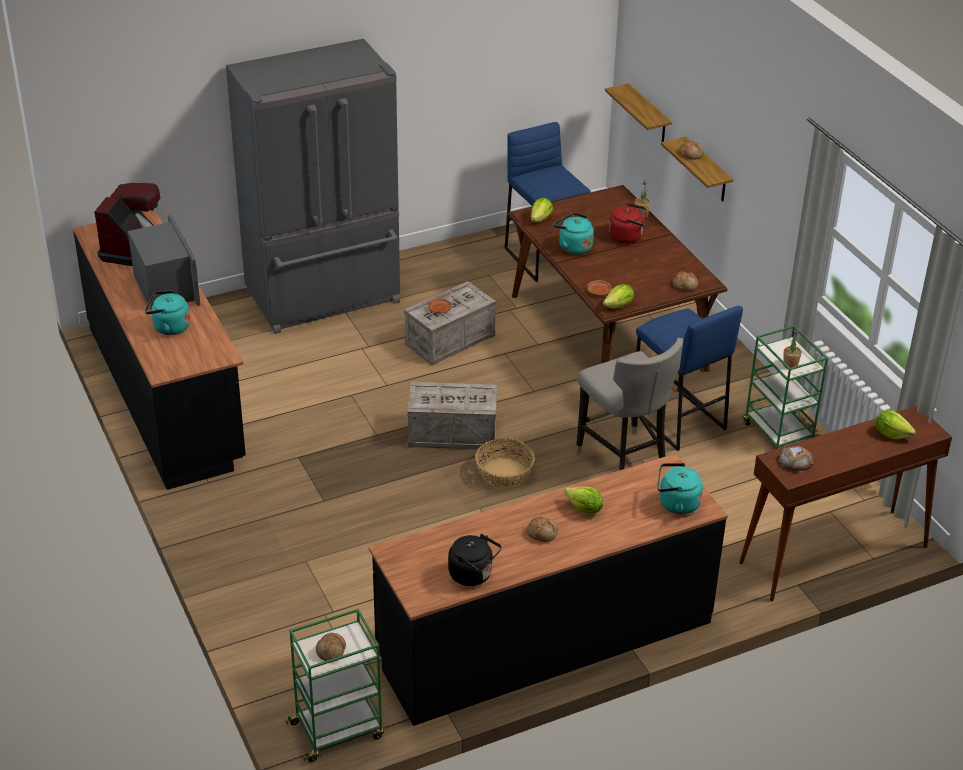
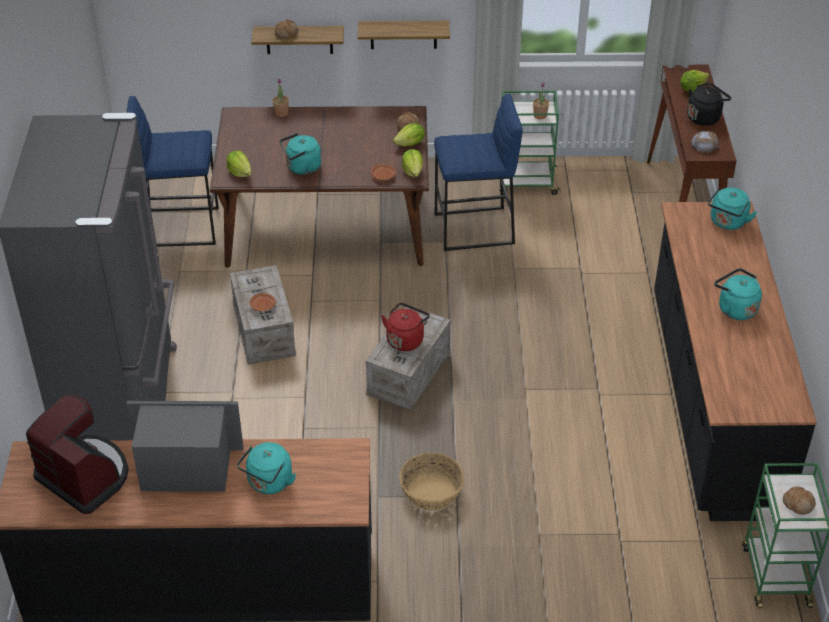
camera: 65 degrees left, 5 degrees up
(473, 575) = (774, 366): black kettle -> black kettle (704, 117)
(504, 473) = (486, 357): basket -> basket (432, 491)
(542, 533) = (735, 308): bread -> turquoise kettle
(584, 509) = (713, 274): lettuce -> lettuce (410, 144)
(623, 463) = (512, 280): grey stool -> none
(627, 237) = (310, 132): red kettle -> red kettle (406, 339)
(649, 115) = (181, 38): shelf -> shelf (403, 34)

